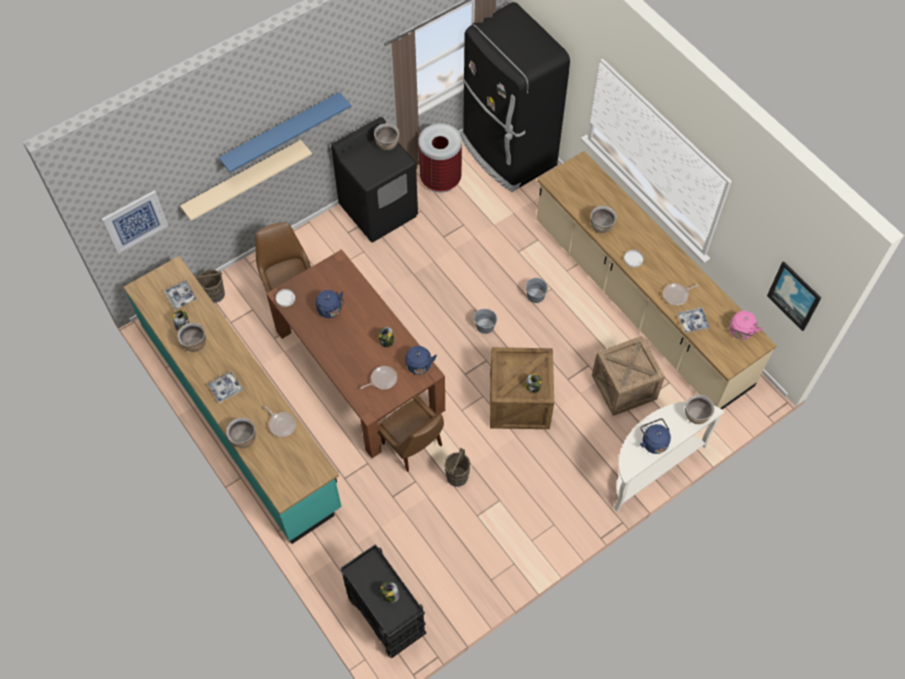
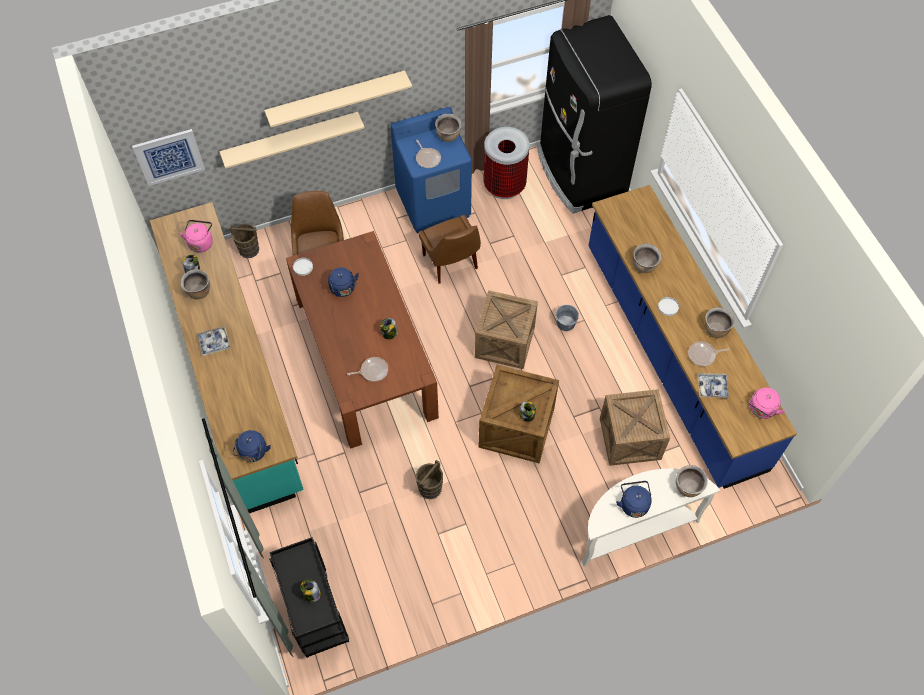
camera: 15 degrees right, 0 degrees up
(181, 296) = (201, 242): tray -> pink kettle
(243, 439) = (215, 397): brown cooking pot -> brown cooking pot (715, 330)
(281, 131) = (336, 98): blue shelf -> beige shelf
(281, 424) = (257, 391): frying pan -> frying pan (427, 158)
(379, 210) = (434, 203): black washing machine -> blue washing machine
(413, 446) = (395, 446): brown chair -> brown chair (451, 263)
(419, 367) = (413, 366): blue kettle -> blue kettle (253, 453)
(485, 326) = (505, 342): grey bucket -> crate
(639, 303) = (672, 355): beige counter -> blue counter
(794, 295) = (825, 384): picture -> none

